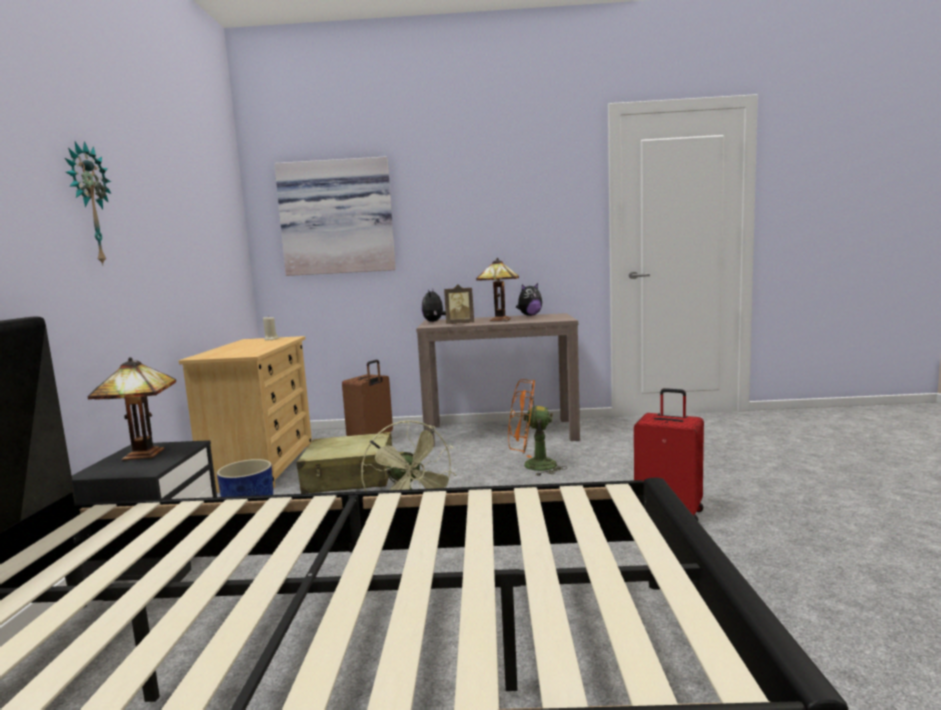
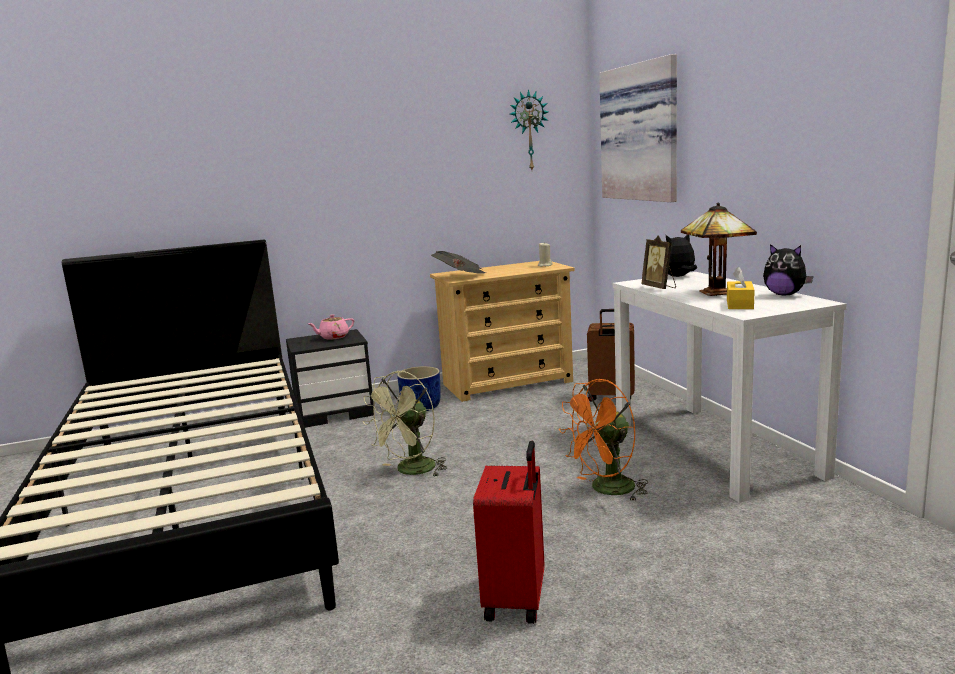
camera: 70 degrees right, 5 degrees up
(88, 205) = (341, 158): wall clock -> wall clock (528, 131)
(143, 454) = (333, 337): table lamp -> pink teapot
(242, 353) = (461, 277): none -> newspaper
(350, 478) = (505, 418): beige suitcase -> none
(501, 432) = (714, 448): brown console table -> white console table
(532, 466) = (606, 490): orange fan -> orange fan turned 105 degrees counterclockwise
(539, 319) = (739, 304): none -> yellow tissue box

